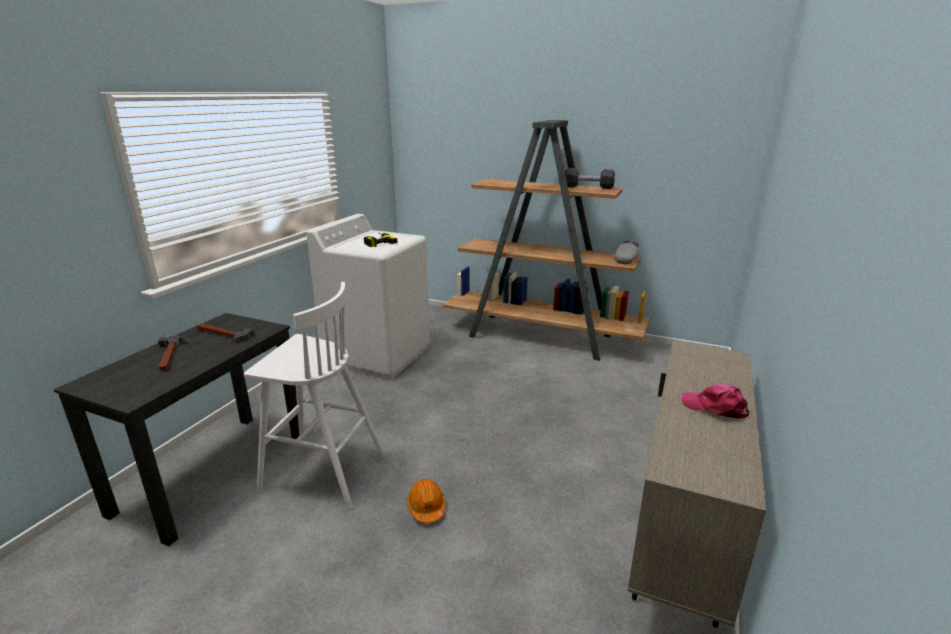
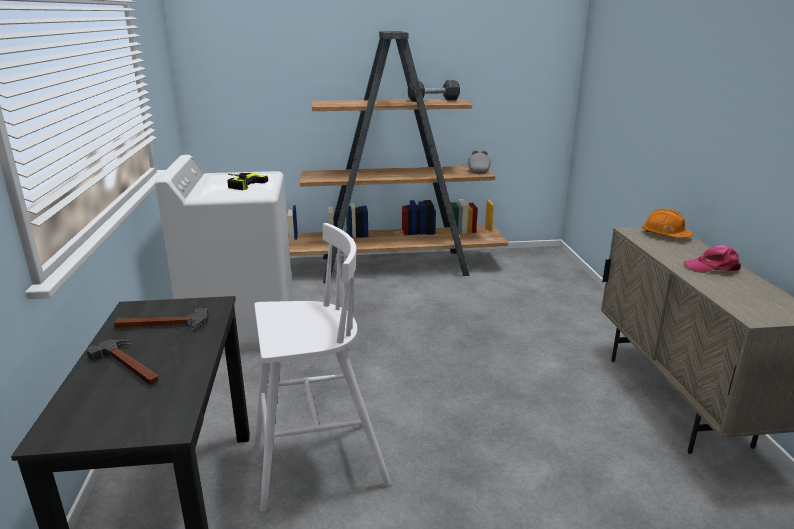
camera: 30 degrees left, 0 degrees up
(426, 507) = (461, 453): orange hard hat -> orange hard hat (665, 235)

